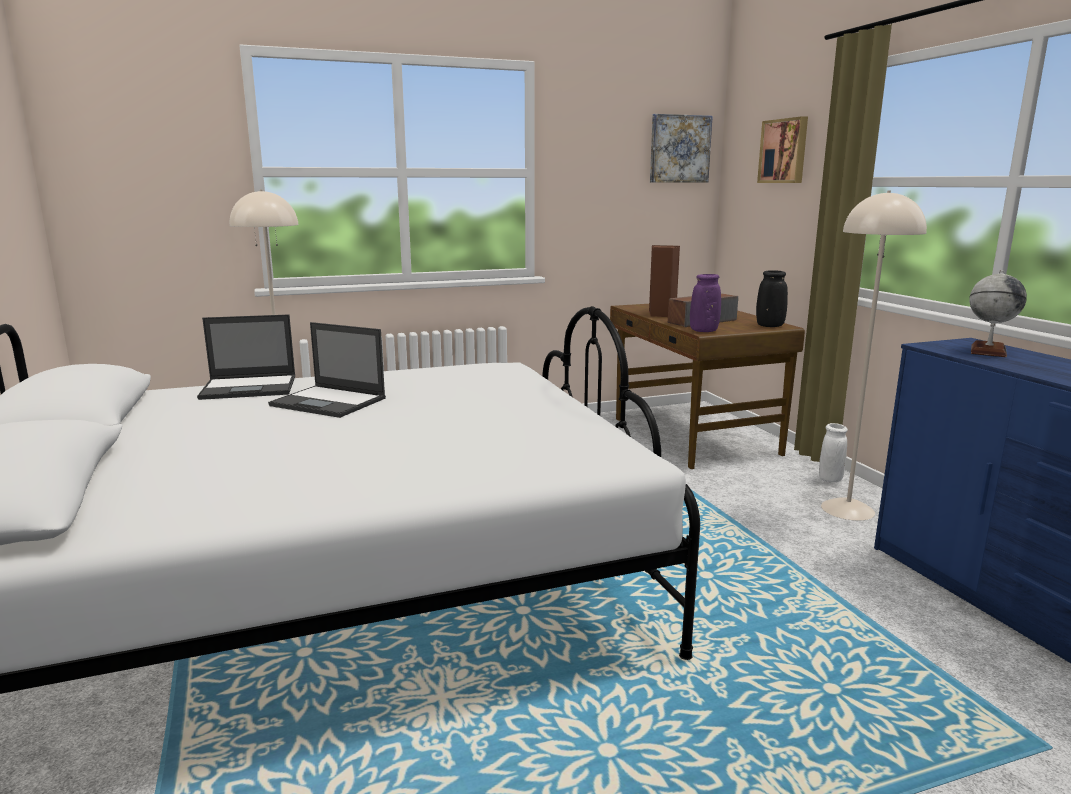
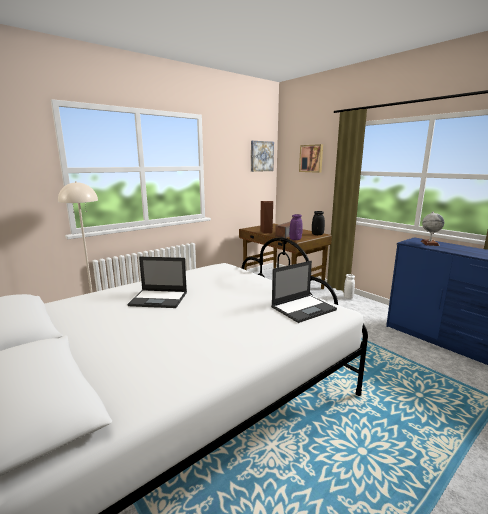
camera: 20 degrees left, 0 degrees up
(250, 387) = (103, 295): laptop -> laptop (304, 308)
(848, 509) = (364, 310): beige floor lamp -> none

